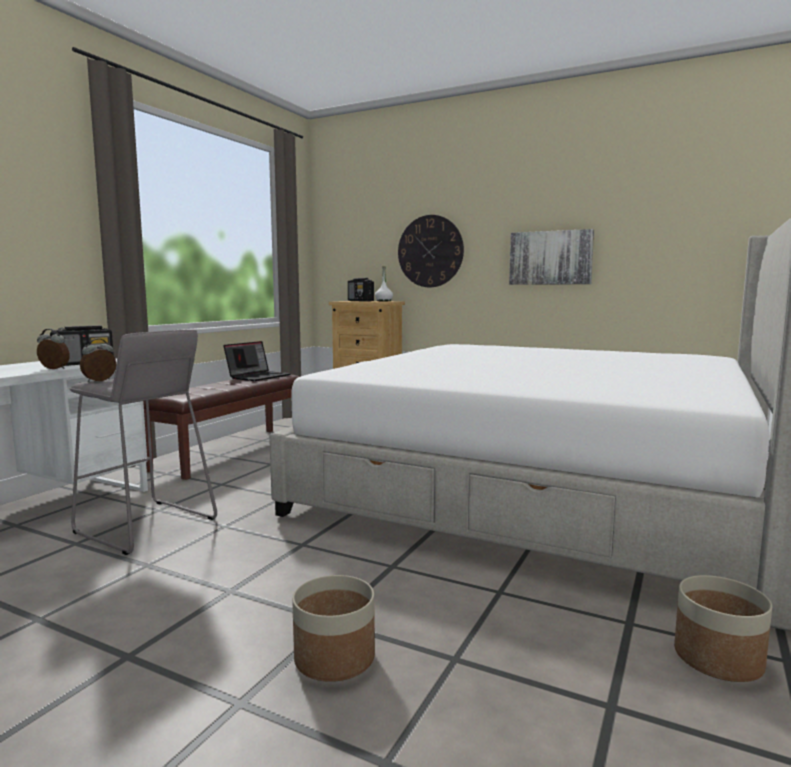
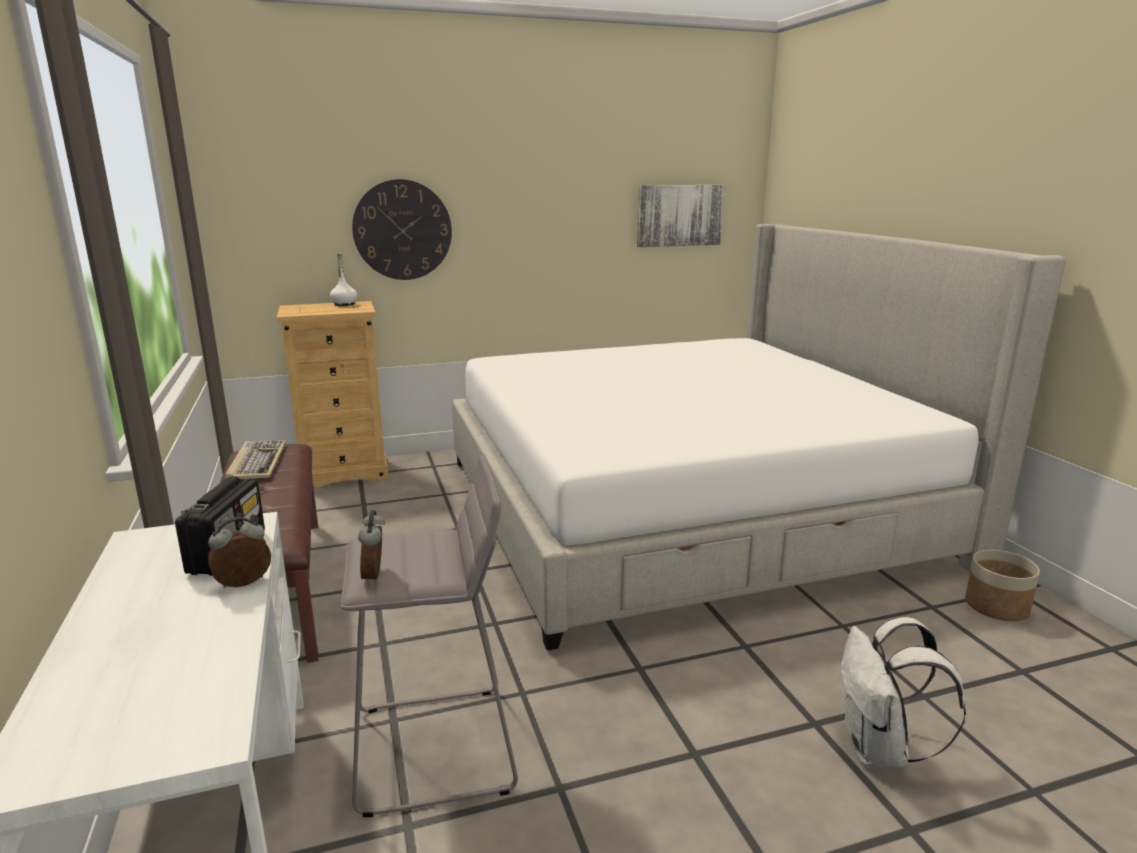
camera: 45 degrees left, 10 degrees up
(258, 376) = (257, 462): laptop -> keyboard
(334, 659) = (880, 750): planter -> white backpack
(360, 301) = (314, 308): radio -> none
(550, 258) = (559, 239): picture -> picture (679, 215)

